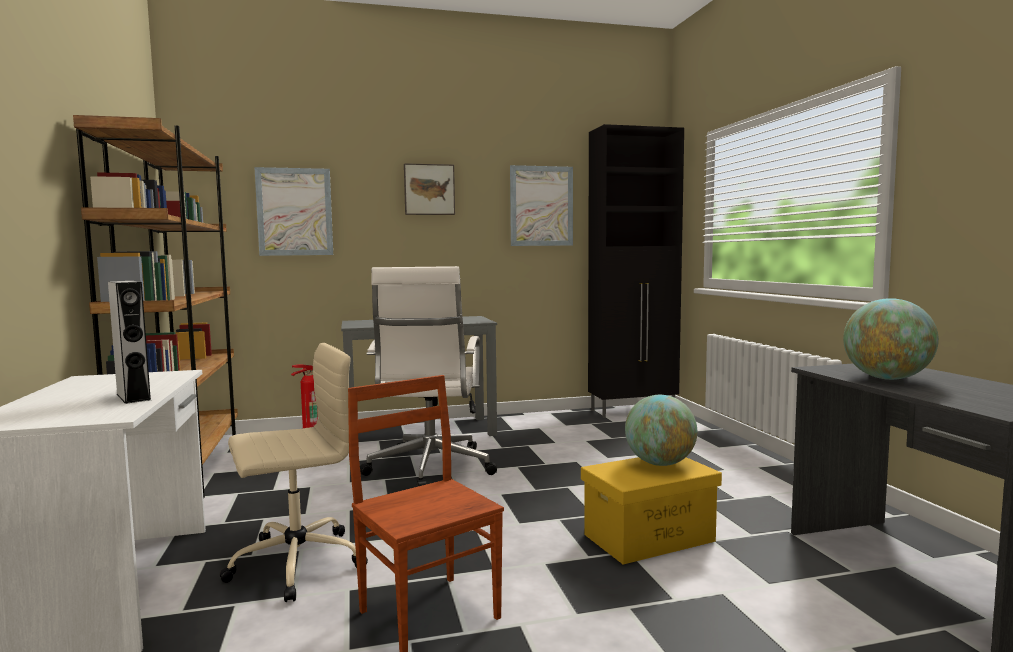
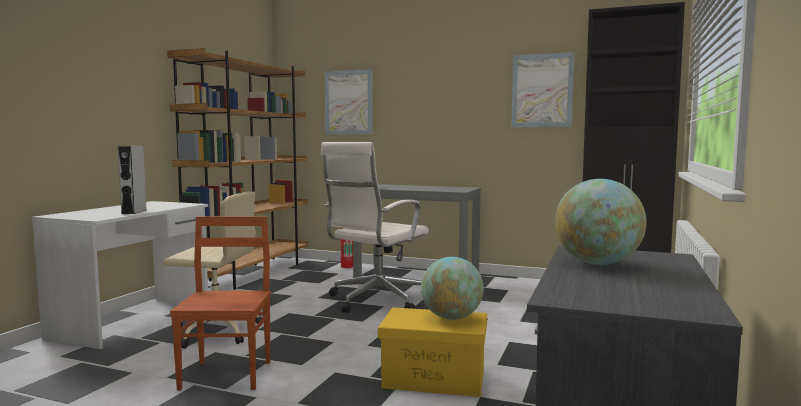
camera: 35 degrees right, 0 degrees up
(429, 190) = (444, 81): picture -> none

